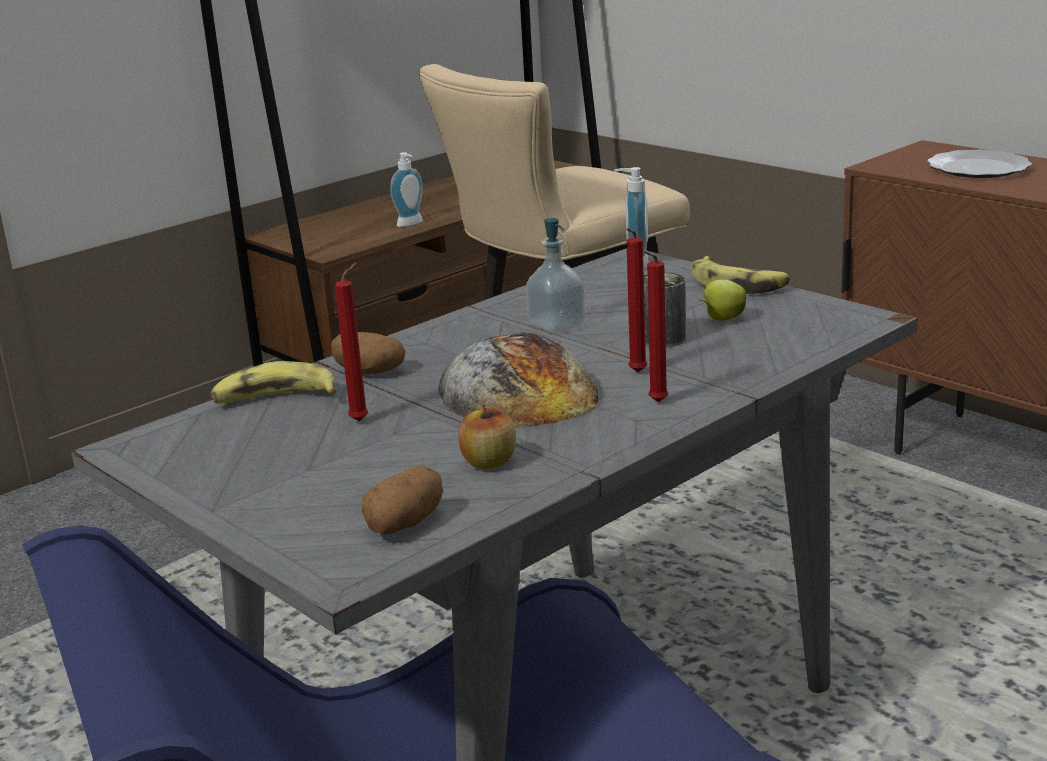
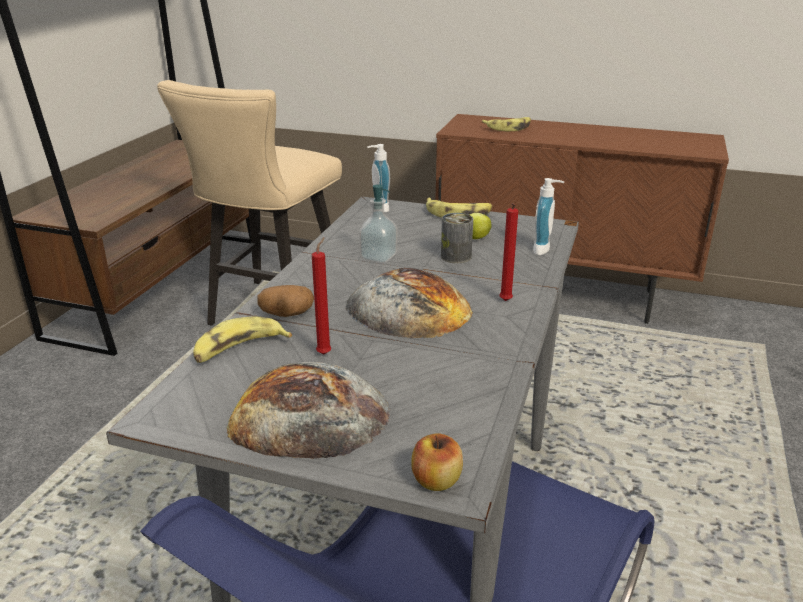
camera: 30 degrees left, 5 degrees up
(271, 477) = (309, 416): none -> bread
(405, 524) = (451, 429): potato -> none
(411, 224) = (140, 195): soap dispenser -> soap dispenser (545, 250)
(489, 462) = (451, 367): apple -> apple (436, 481)
(636, 373) = (468, 283): red candle -> none
(979, 168) = (508, 128): plate -> banana

